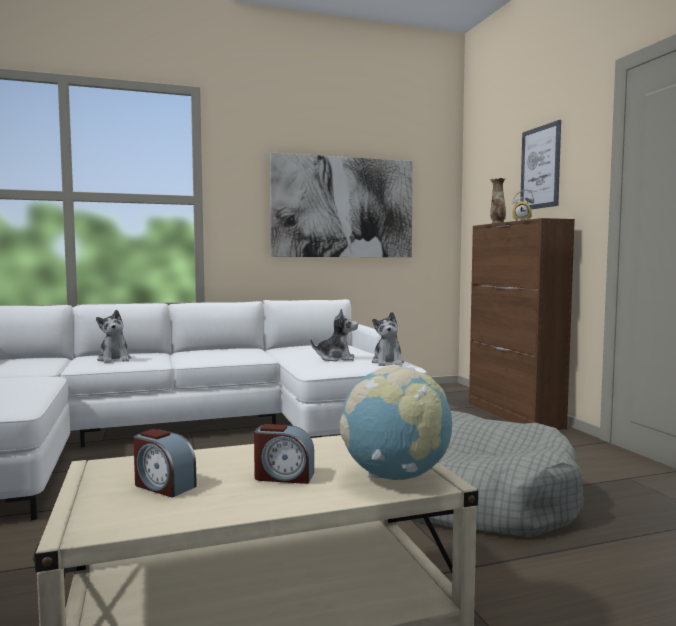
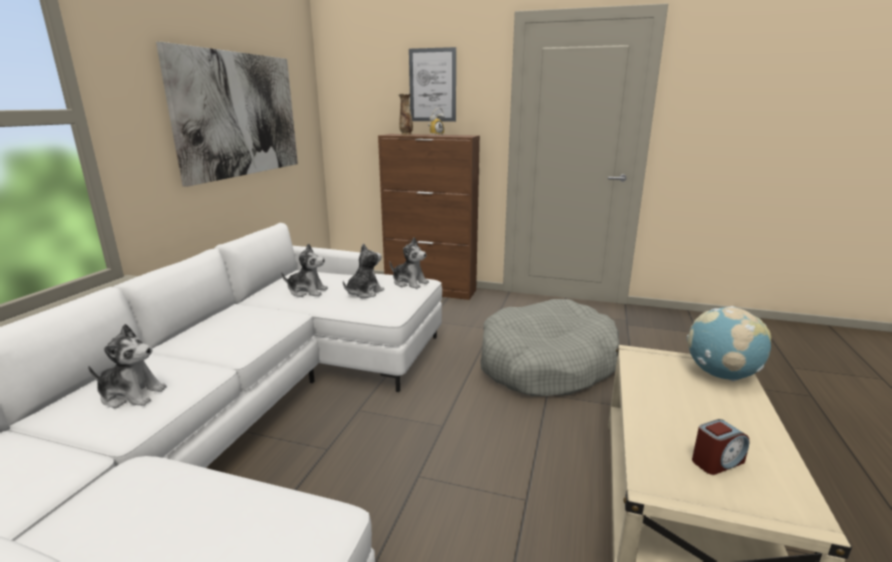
camera: 55 degrees left, 15 degrees up
(284, 476) = (709, 409): alarm clock -> none
(308, 351) = (307, 291): none -> plush toy

